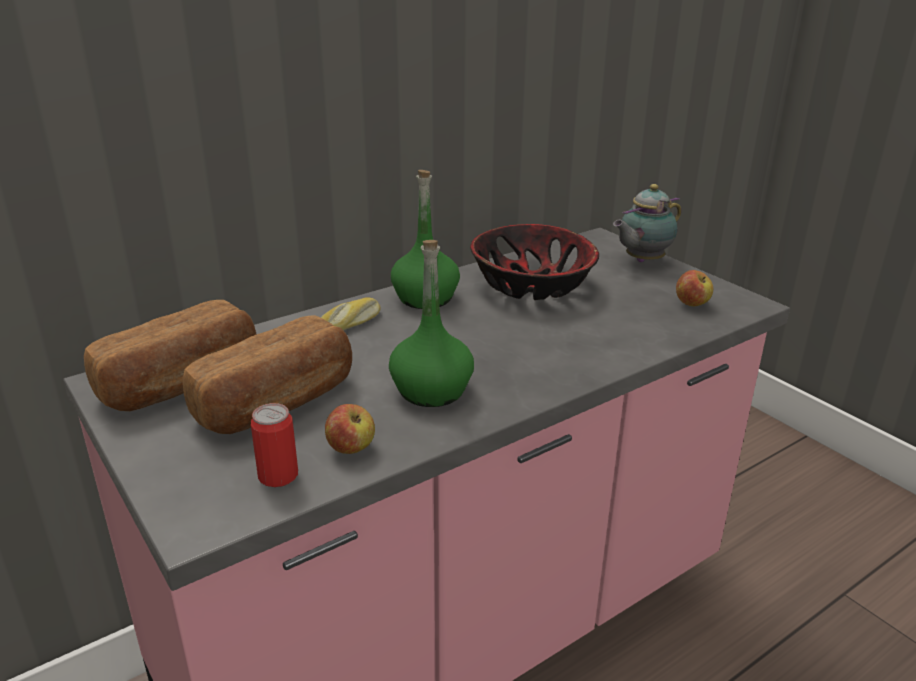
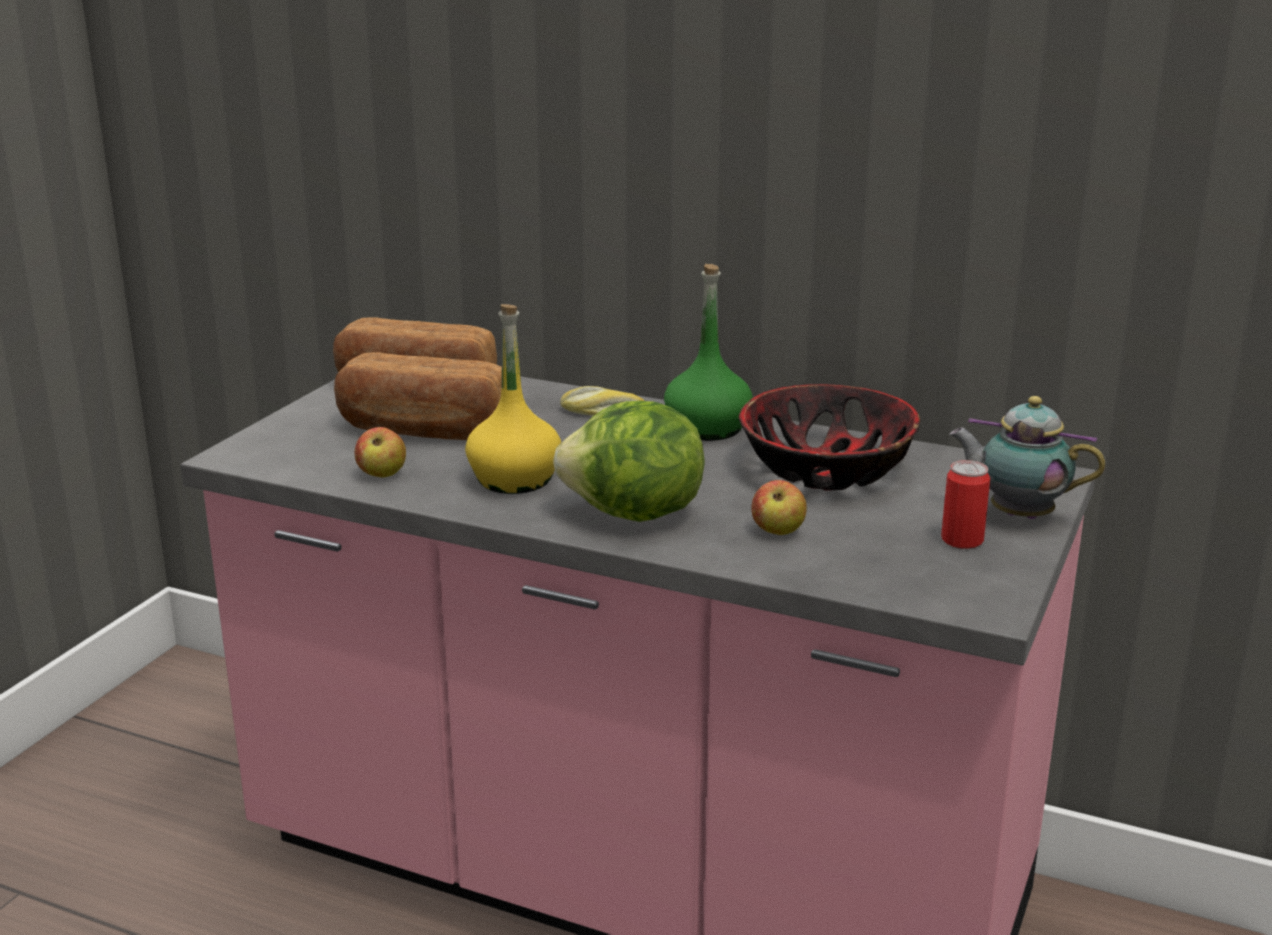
camera: 60 degrees right, 5 degrees down
(278, 476) = (317, 461): can -> can (962, 540)
(431, 390) = (514, 479): green bottle -> yellow bottle
(543, 364) = (634, 516): none -> lettuce
(692, 304) = (921, 569): apple -> apple (777, 531)

